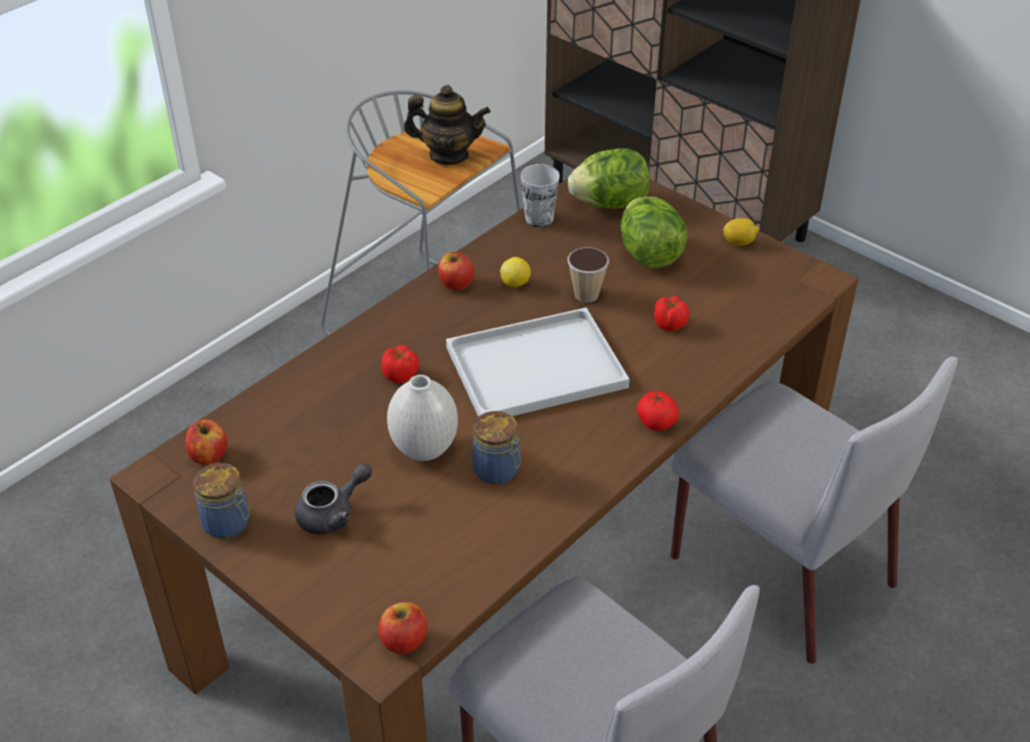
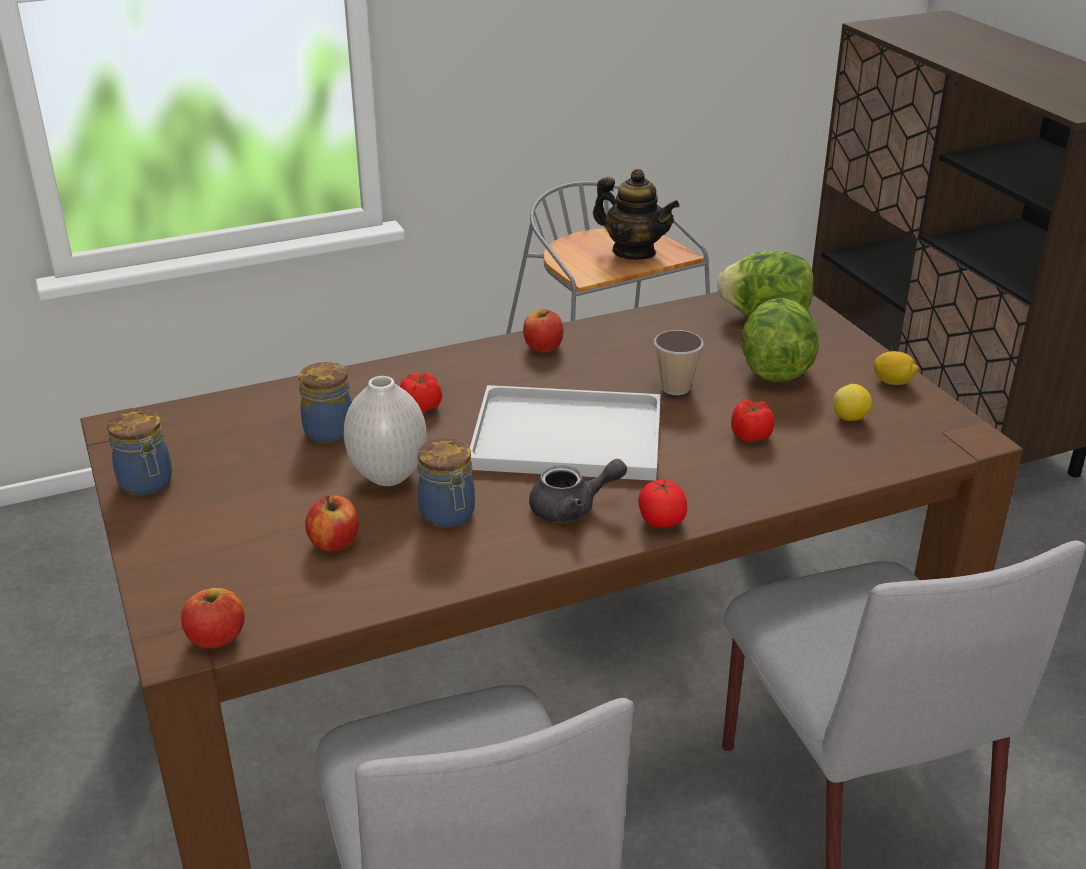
camera: 25 degrees right, 10 degrees down
(209, 455) = (182, 424): apple -> apple (334, 542)
(333, 513) = (251, 504): grey teapot -> grey teapot (572, 508)
(340, 422) = (328, 430): none -> jar
(515, 283) = (606, 361): lemon -> lemon (850, 418)
(539, 218) = (677, 314): cup -> none

